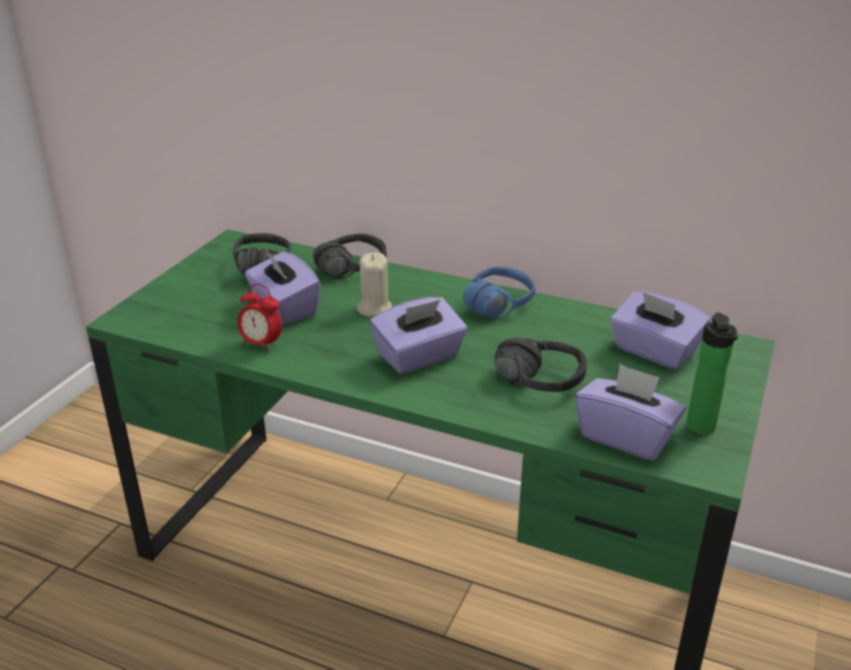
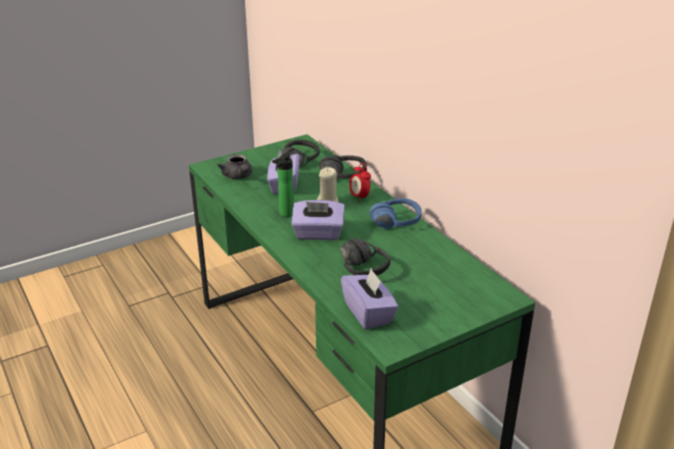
camera: 35 degrees right, 0 degrees up
(195, 317) = (238, 176): none -> grey teapot
(261, 344) = (252, 200): alarm clock -> alarm clock (359, 197)
(654, 351) = (449, 279): purple tissue box -> none
(701, 429) = (415, 327): bottle -> bottle (285, 214)

